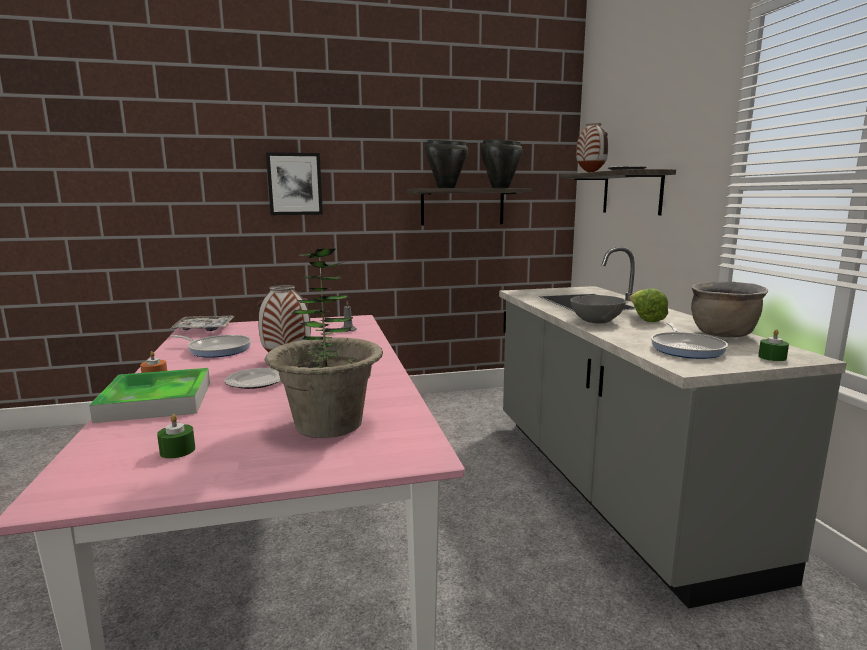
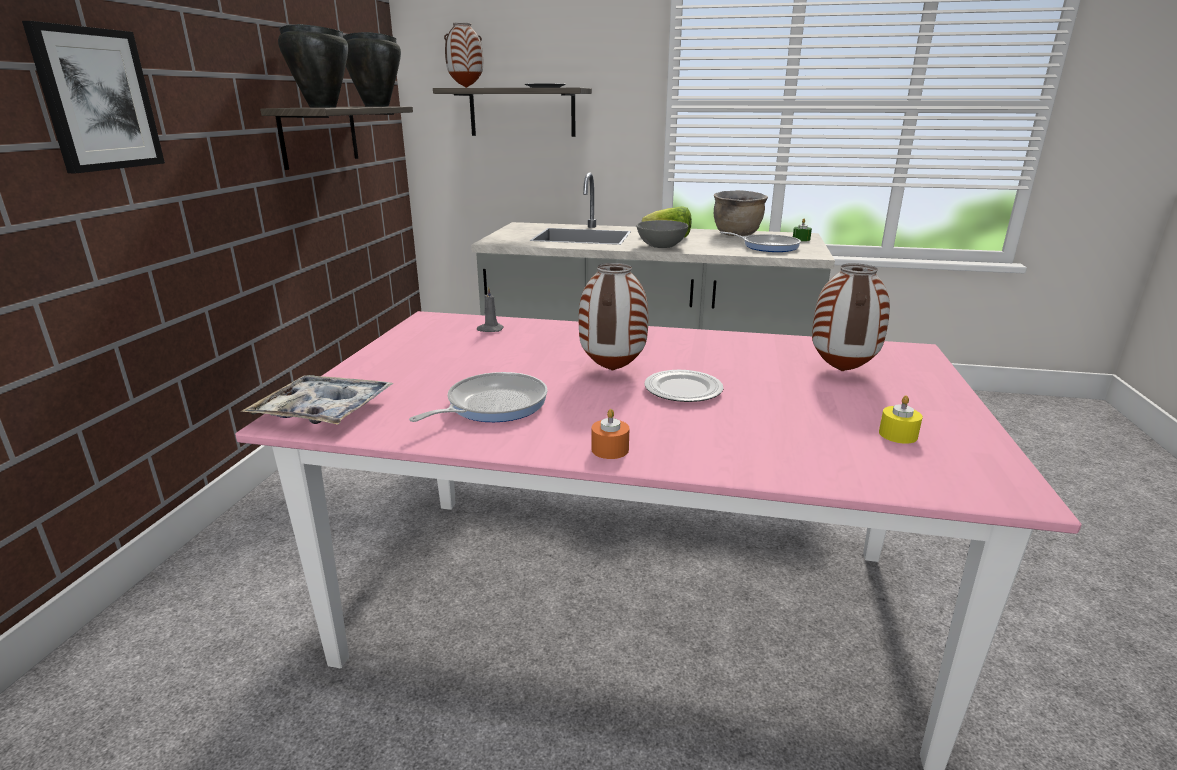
camera: 65 degrees left, 10 degrees up
(156, 401) = (726, 447): tray -> none
(177, 450) = (898, 434): green candle -> yellow candle
(329, 424) = (840, 370): potted plant -> vase

